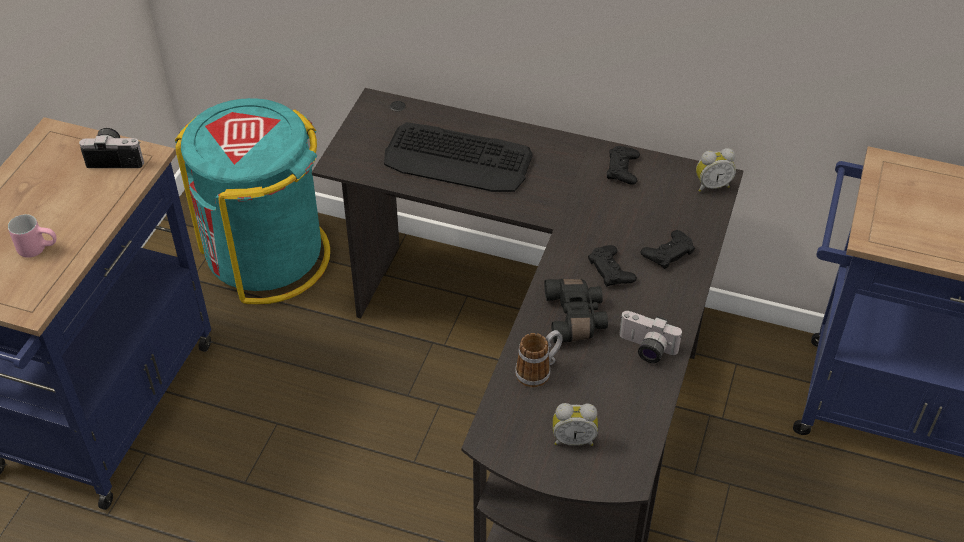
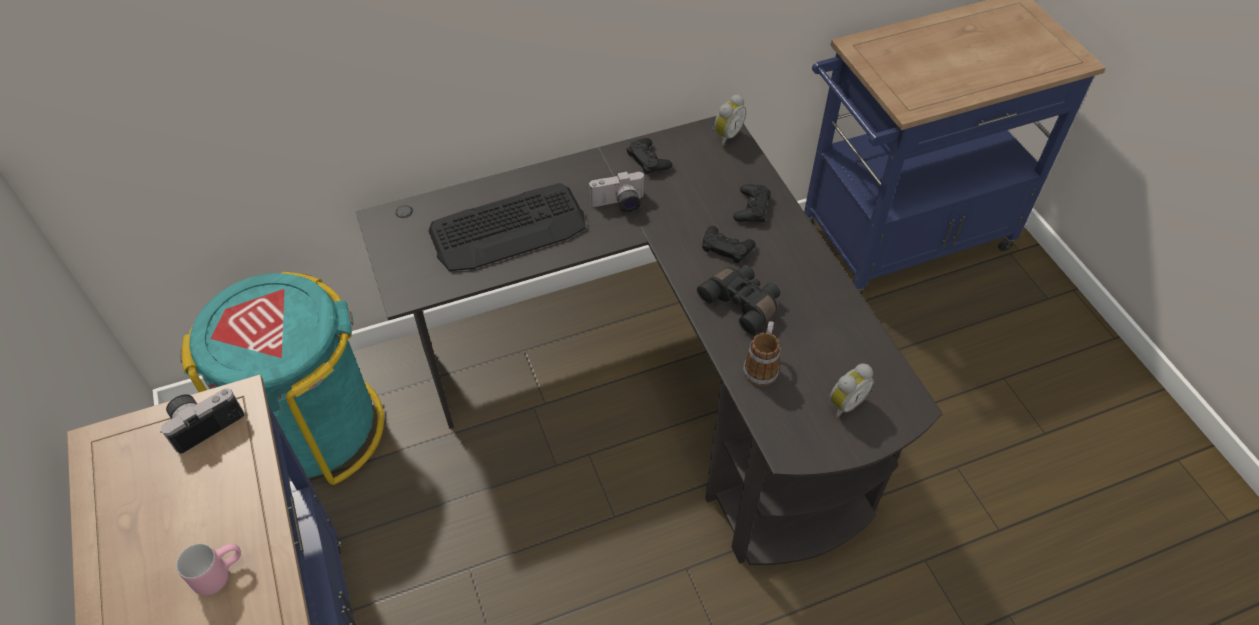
camera: 40 degrees left, 5 degrees up
(645, 349) = (817, 294): camera -> camera (619, 204)

